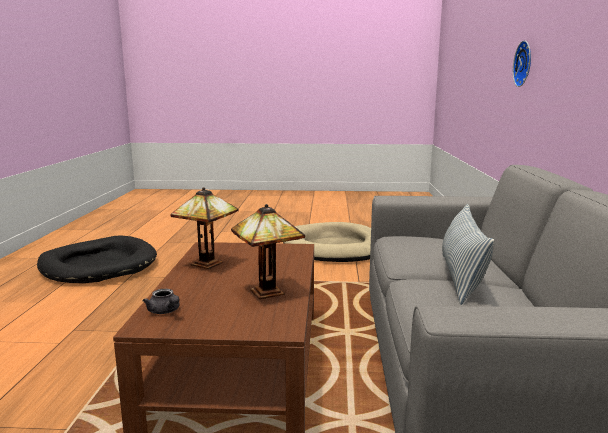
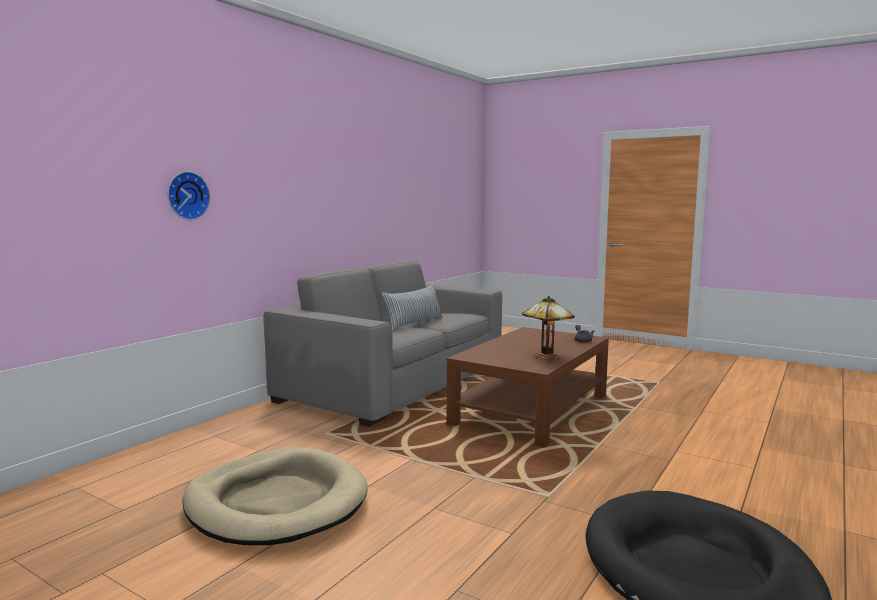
camera: 150 degrees left, 5 degrees down
(269, 291) = (519, 339): table lamp -> none

